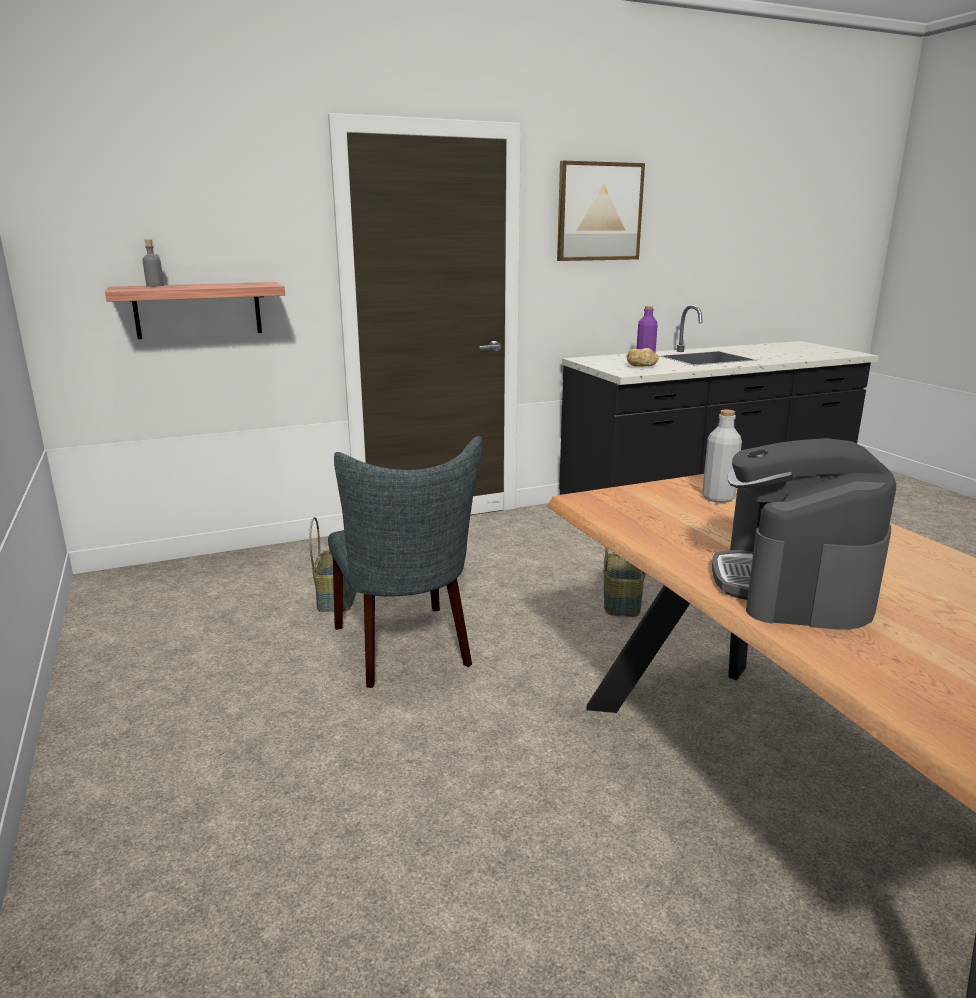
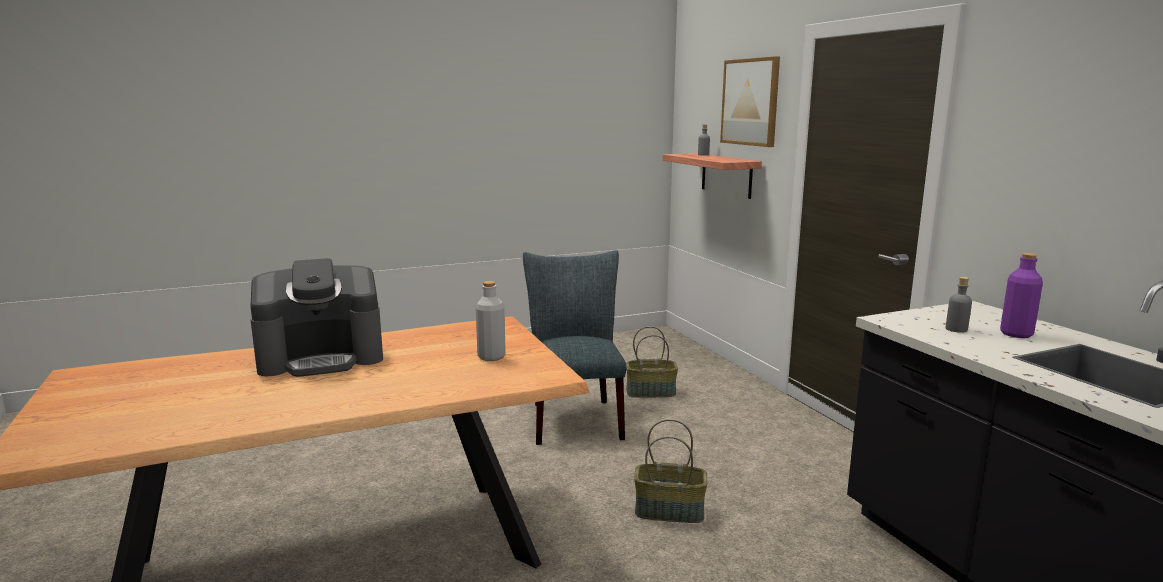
camera: 90 degrees right, 5 degrees down
(406, 649) = (574, 418): grey chair -> grey chair turned 105 degrees clockwise
(599, 212) = (1059, 110): picture -> picture (750, 102)
(641, 366) = (956, 329): bread -> grey bottle
(793, 584) = (322, 358): coffee machine -> coffee machine turned 150 degrees clockwise

